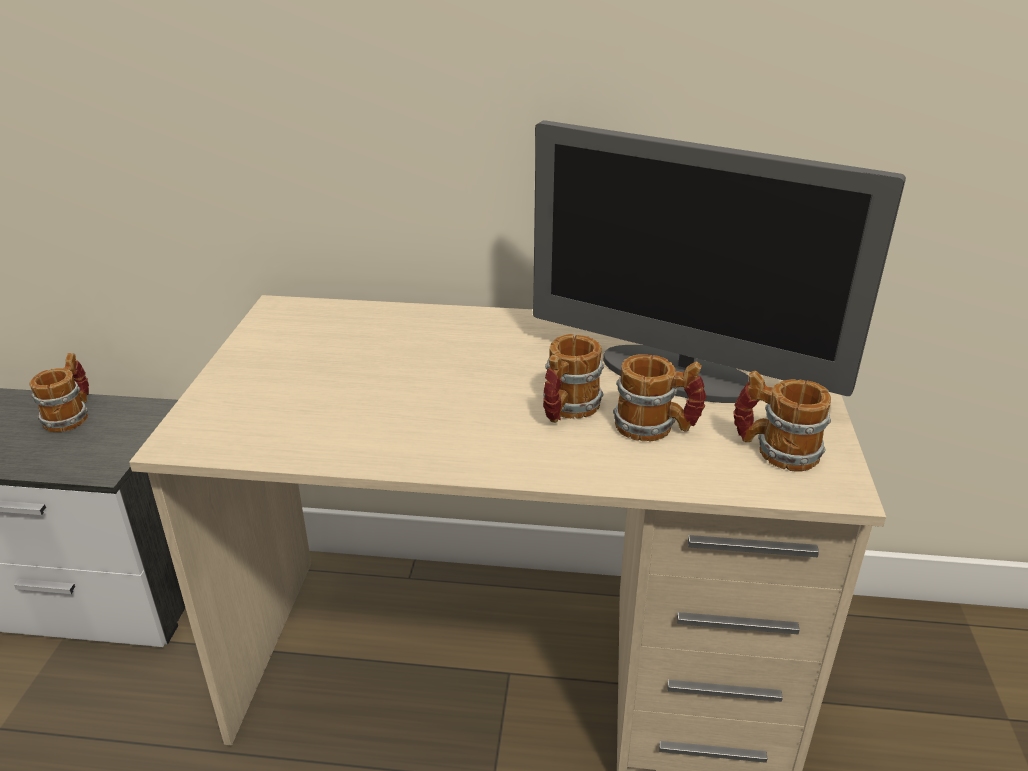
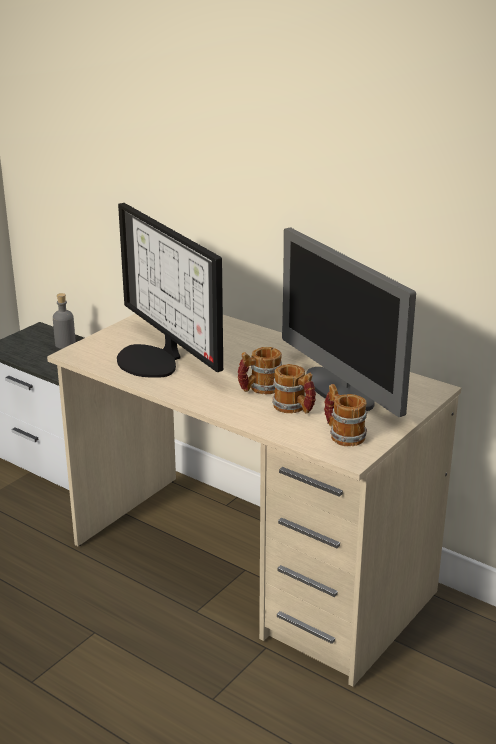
camera: 30 degrees right, 5 degrees down
(71, 415) = (65, 344): mug -> grey bottle
(345, 409) = (155, 360): none -> monitor

